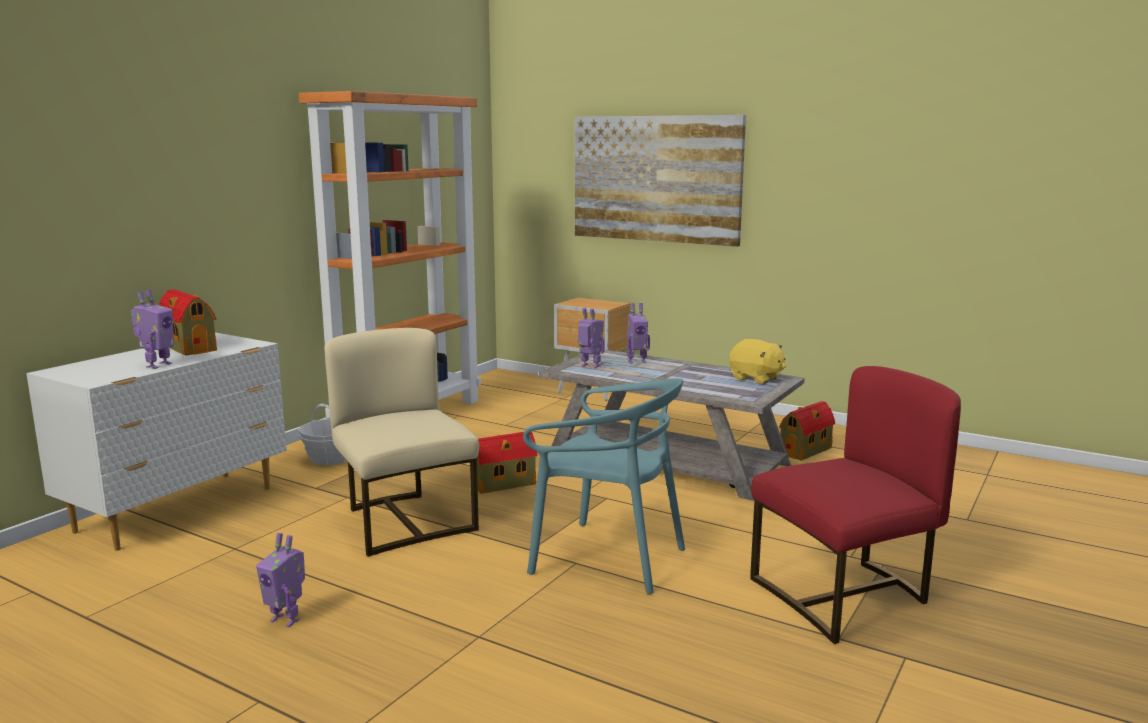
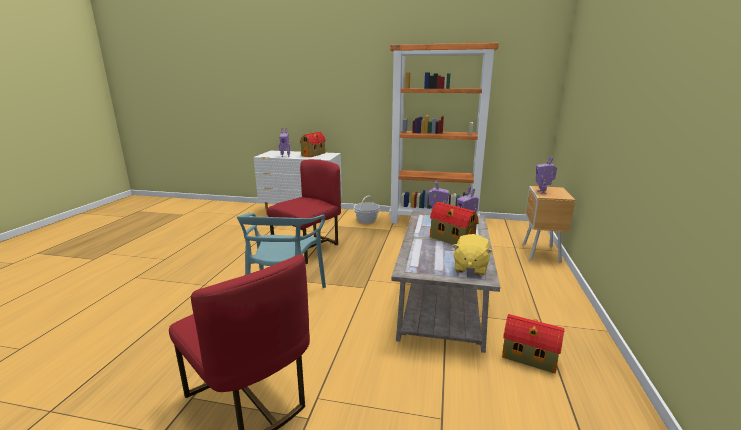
camera: 70 degrees right, 5 degrees up
(286, 619) = (218, 249): toy robot -> toy robot (542, 192)
(404, 521) = (308, 248): beige chair -> red chair
(502, 484) = (364, 258): toy house -> toy house (451, 239)
(656, 179) = (604, 102): picture -> none

